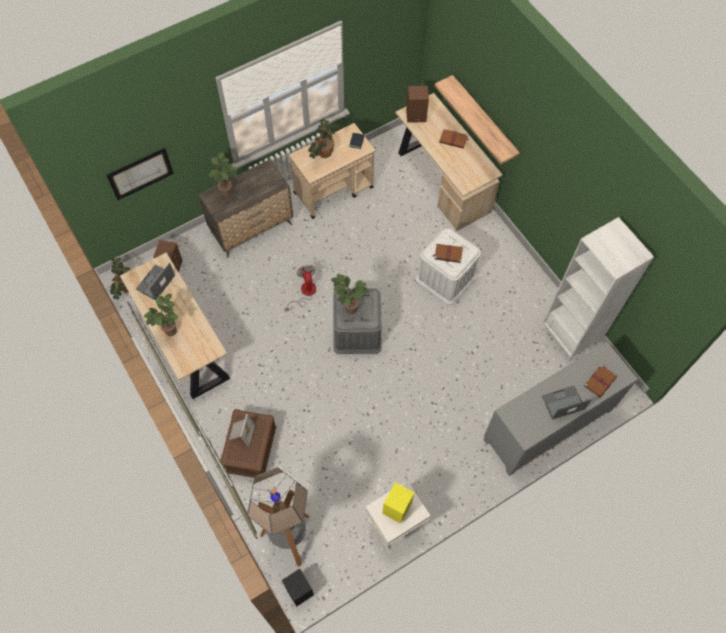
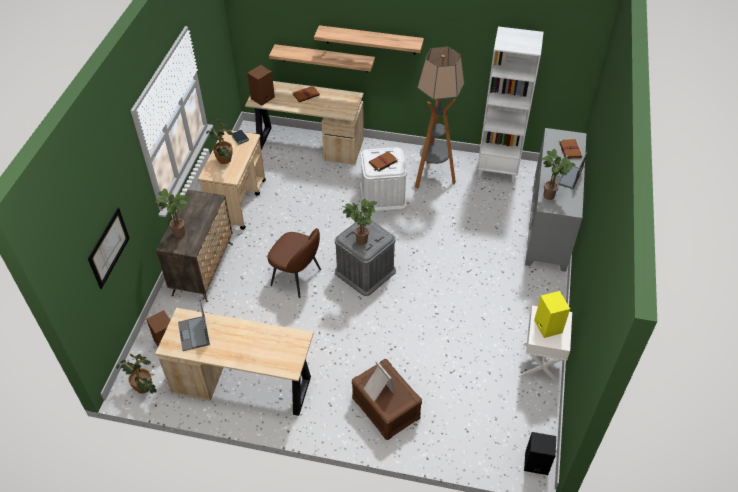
camera: 45 degrees left, 15 degrees down
(171, 333) = (251, 355): potted plant -> potted plant (551, 196)
(289, 537) = (486, 437): floor lamp -> floor lamp (433, 177)
(304, 293) = (297, 278): fan -> brown chair
(520, 135) = (370, 40): none -> shelf

